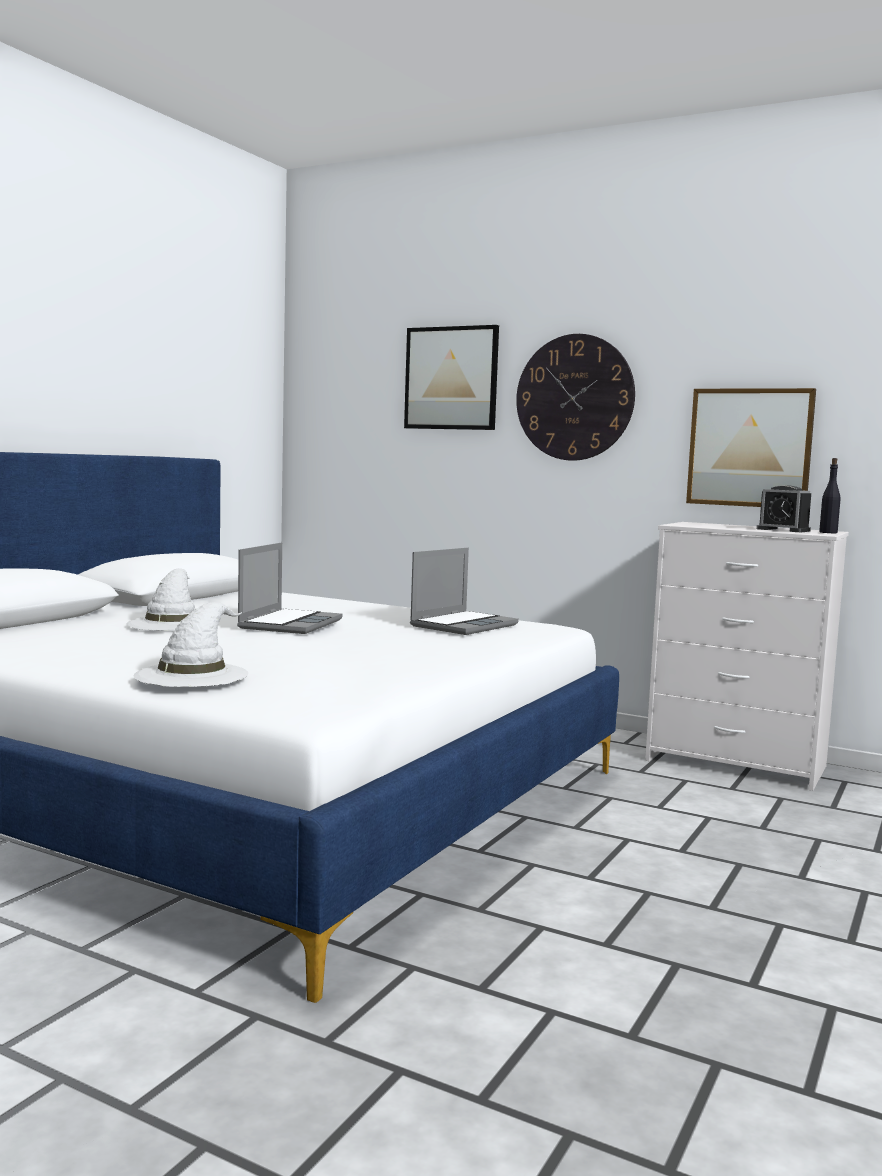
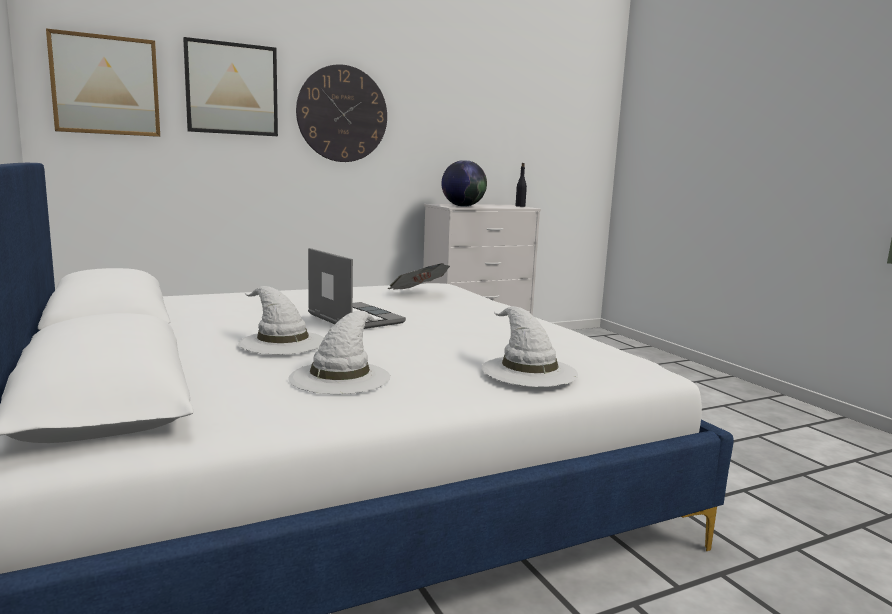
camera: 55 degrees left, 5 degrees up
(95, 644) = (340, 376): none -> white hat
(463, 625) = (417, 294): laptop -> newspaper
(703, 525) = (463, 206): none -> globe
(750, 448) = (457, 154): picture -> picture (106, 85)
(783, 530) = (501, 206): alarm clock -> none

